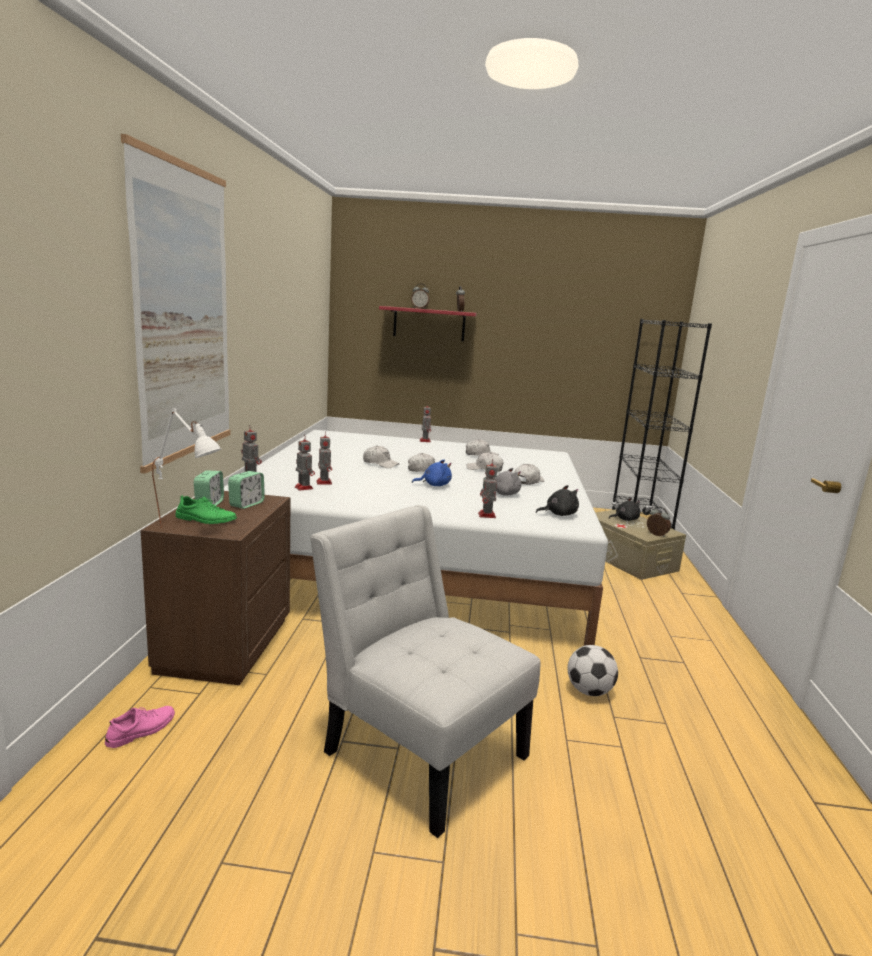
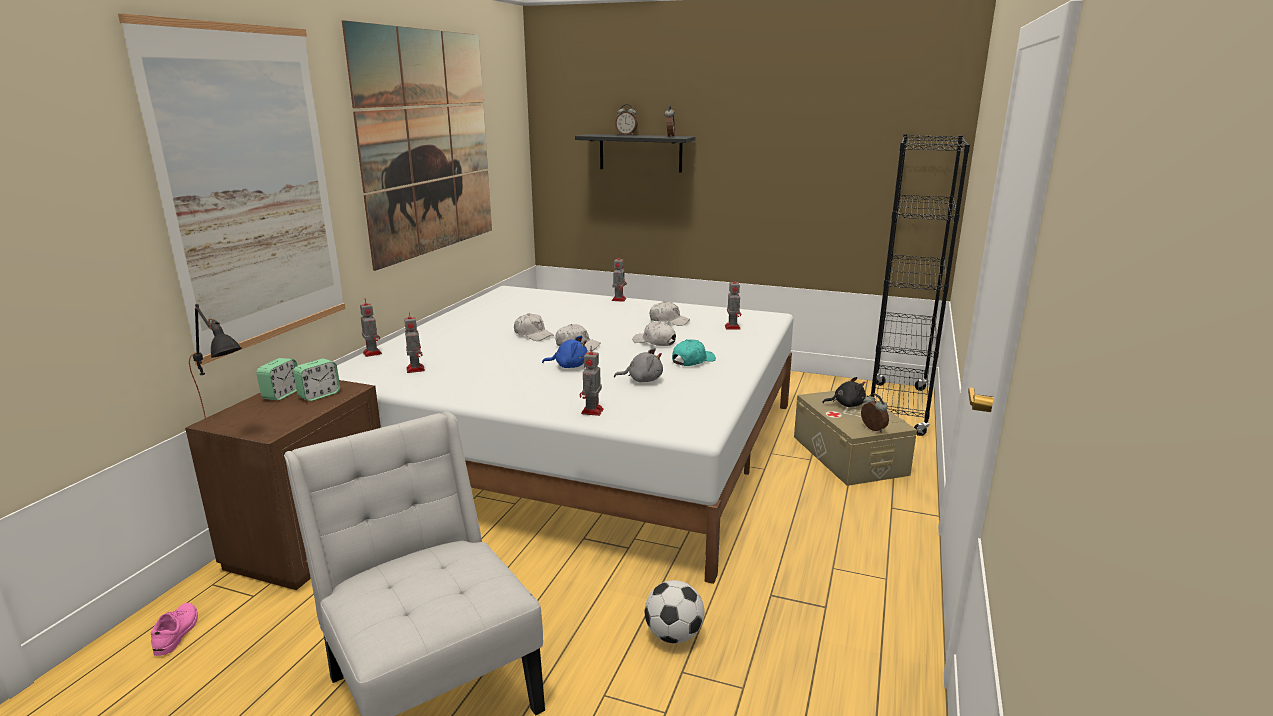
camera: 15 degrees right, 5 degrees up
(141, 730) = (177, 632): pink shoe -> pink shoe turned 60 degrees counterclockwise
(189, 530) = (230, 429): white table lamp -> black table lamp
(205, 519) = (259, 415): green shoe -> none
(280, 298) = (428, 143): none -> picture
(324, 482) = (444, 361): toy robot -> toy robot (732, 327)
(429, 324) = (640, 153): red shelf -> black shelf
(528, 481) = (693, 361): white cap -> turquoise cap
(558, 514) = (685, 411): black plush toy -> none

